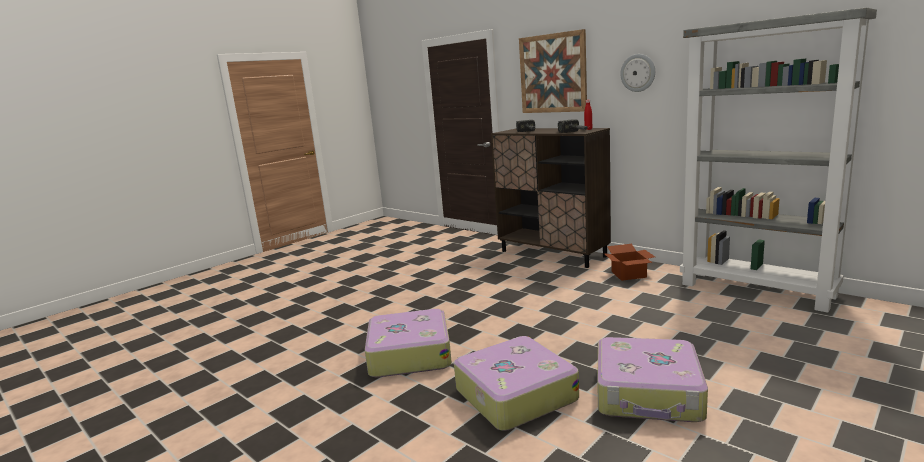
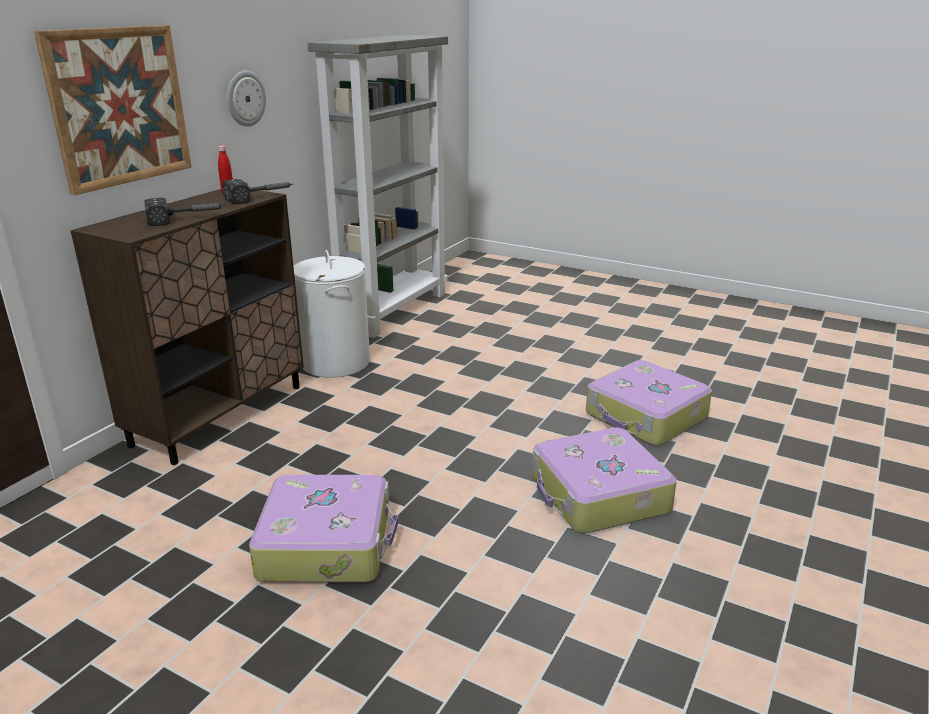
camera: 105 degrees left, 10 degrees up
(628, 275) = (336, 362): cardboard box -> white laundry basket
(648, 393) = (609, 361): suitcase -> suitcase (327, 543)

